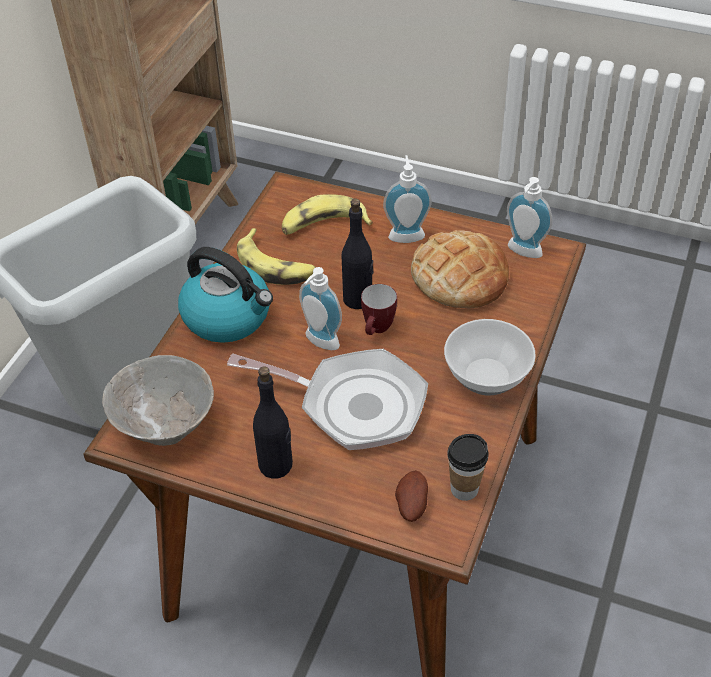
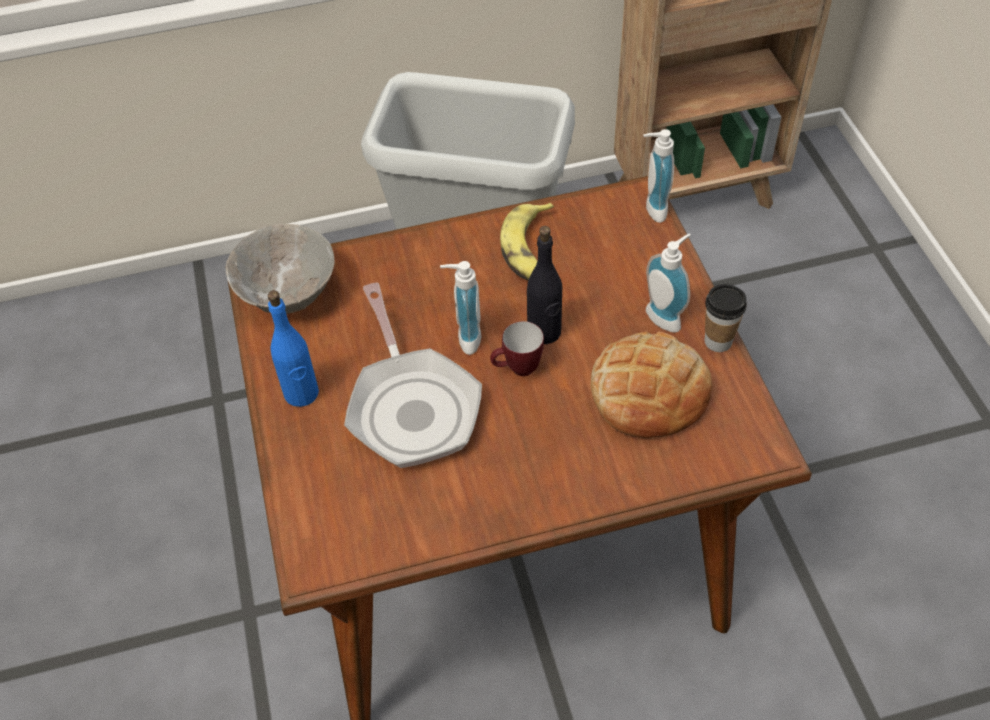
camera: 55 degrees right, 5 degrees up
(228, 317) = (440, 258): kettle -> none
(276, 465) = (301, 393): black bottle -> blue bottle
(324, 225) = (615, 250): banana -> none
(410, 505) = (329, 517): potato -> none
(464, 489) = (378, 548): cup -> cup (718, 341)
(488, 375) = (535, 489): bowl -> none
(522, 253) = (735, 424): soap dispenser -> soap dispenser (651, 209)

